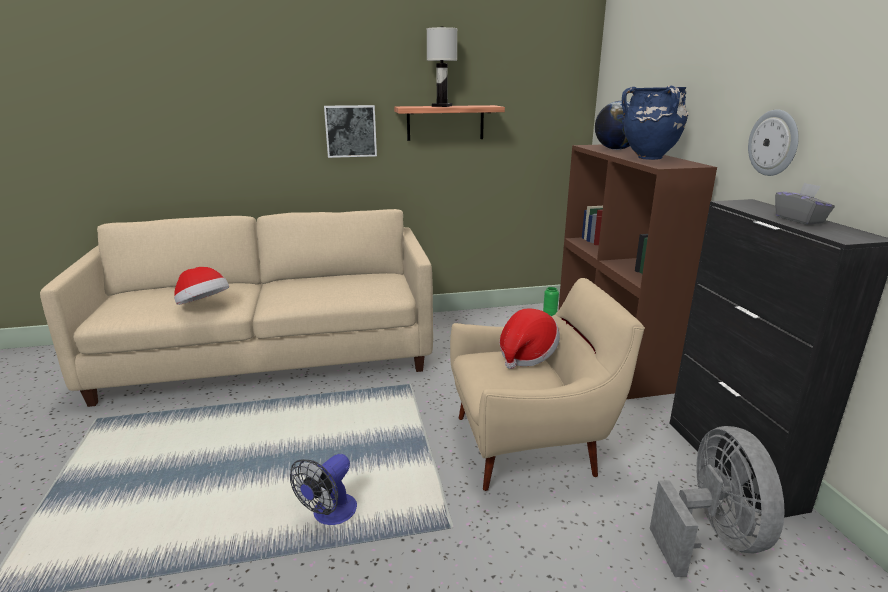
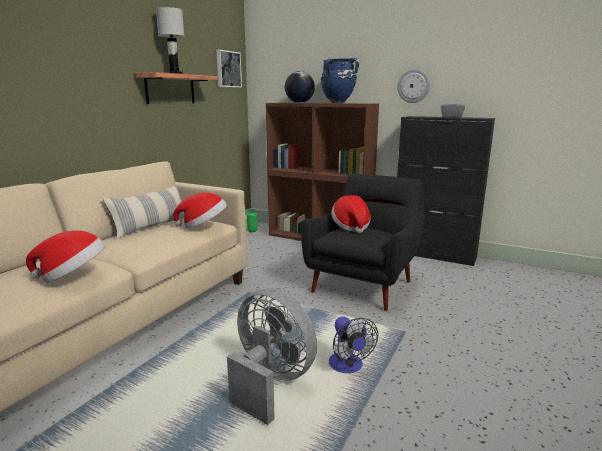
camera: 50 degrees left, 5 degrees down
(341, 278) = (151, 227): none -> pillow
(350, 131) = (103, 94): picture -> picture (228, 69)
(372, 293) = (203, 226): none -> hat
(531, 444) = (364, 285): beige armchair -> black armchair
(711, 537) = (473, 279): grey fan -> grey fan (270, 382)

